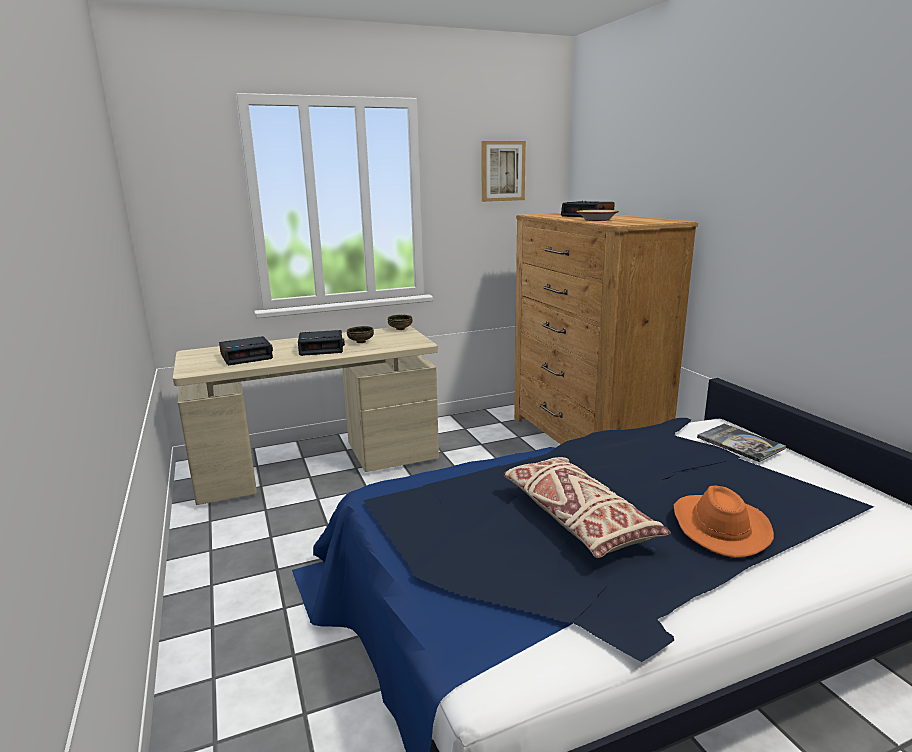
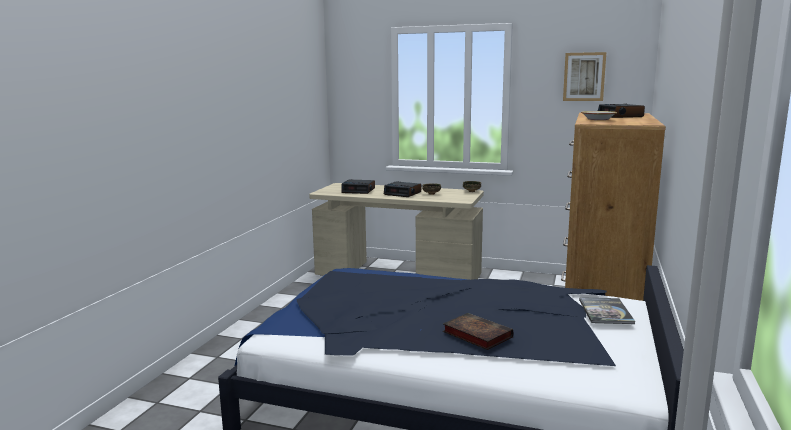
camera: 40 degrees right, 5 degrees down
(576, 518) = (407, 306): beige pillow -> none
(718, 527) = (475, 334): orange hat -> book

